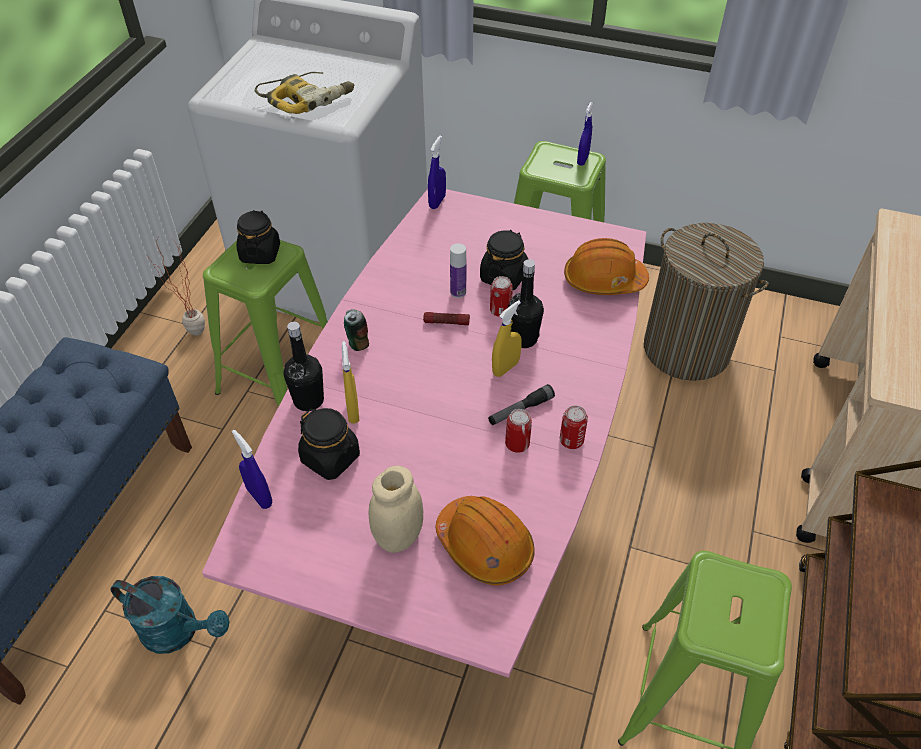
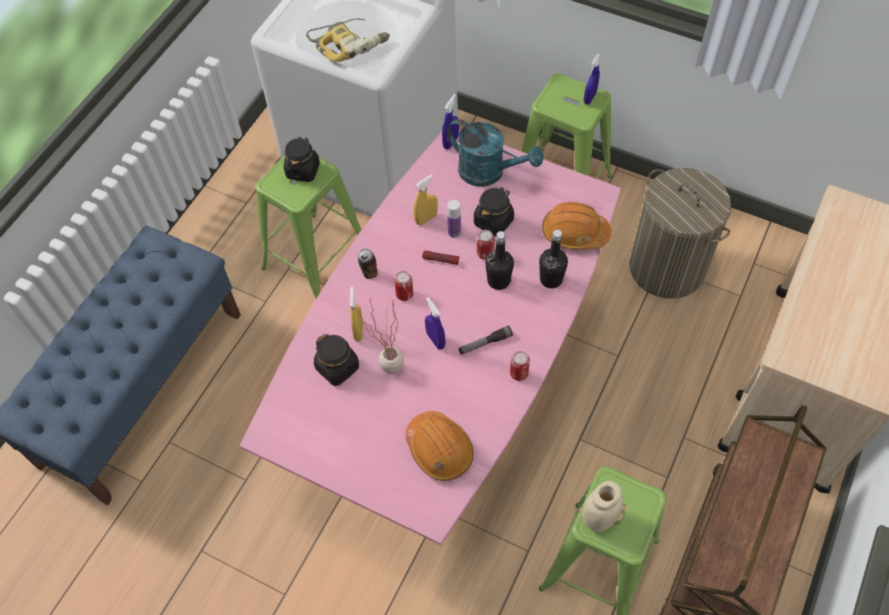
camera: 10 degrees right, 10 degrees up
(179, 631) = (223, 464): turquoise watering can -> turquoise watering can (489, 172)
(191, 335) = (245, 212): potted plant -> potted plant (385, 372)
(259, 497) = (283, 393): blue spray bottle -> blue spray bottle (435, 340)
(308, 400) = (326, 318): black bottle -> black bottle (551, 279)
(398, 537) = (379, 435): beige jar -> beige jar (599, 518)
(505, 368) = (480, 305): yellow spray bottle -> yellow spray bottle (426, 218)
(517, 444) = (477, 371): can -> can (404, 294)

